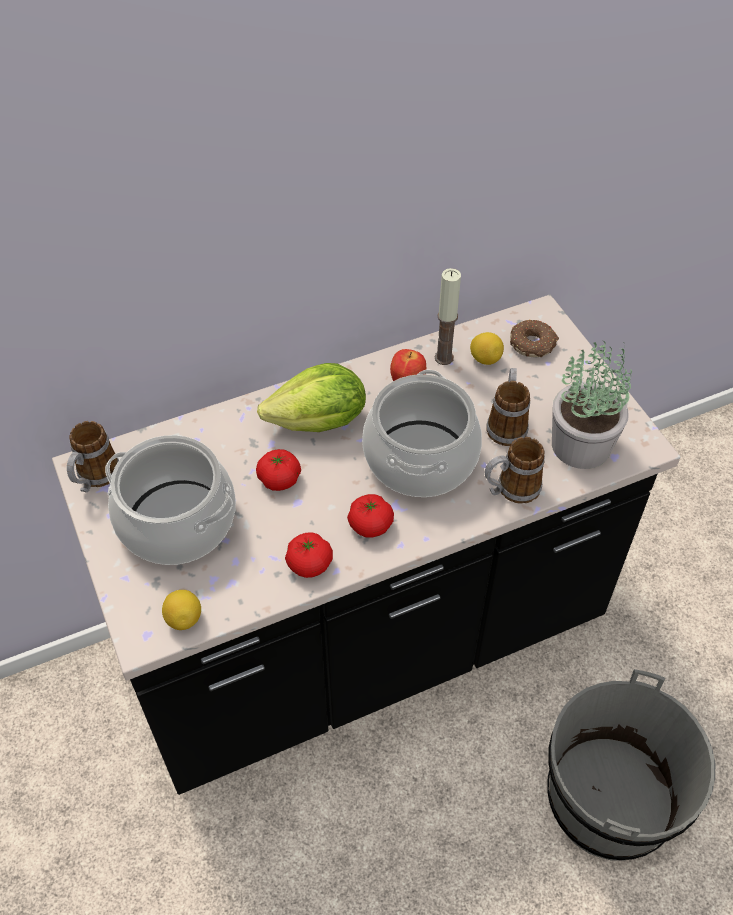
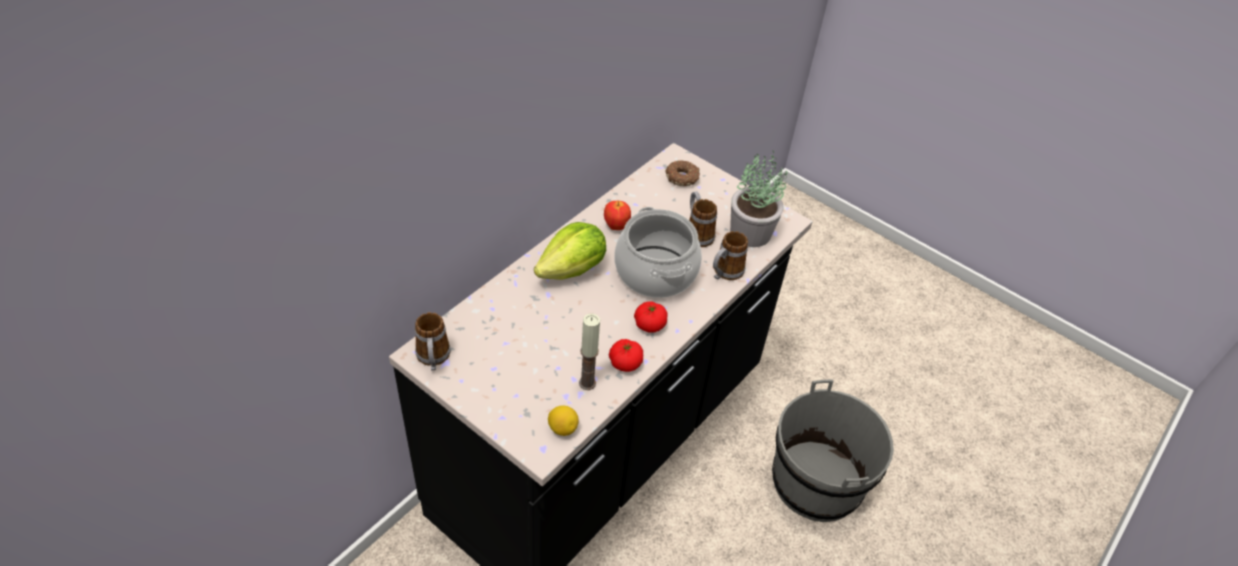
camera: 30 degrees left, 5 degrees down
(176, 522) = (515, 368): cooking pot -> none
(279, 479) = (569, 316): tomato -> none
(444, 358) = (630, 202): candle -> candle (587, 383)
(485, 359) = (657, 196): lemon -> none

